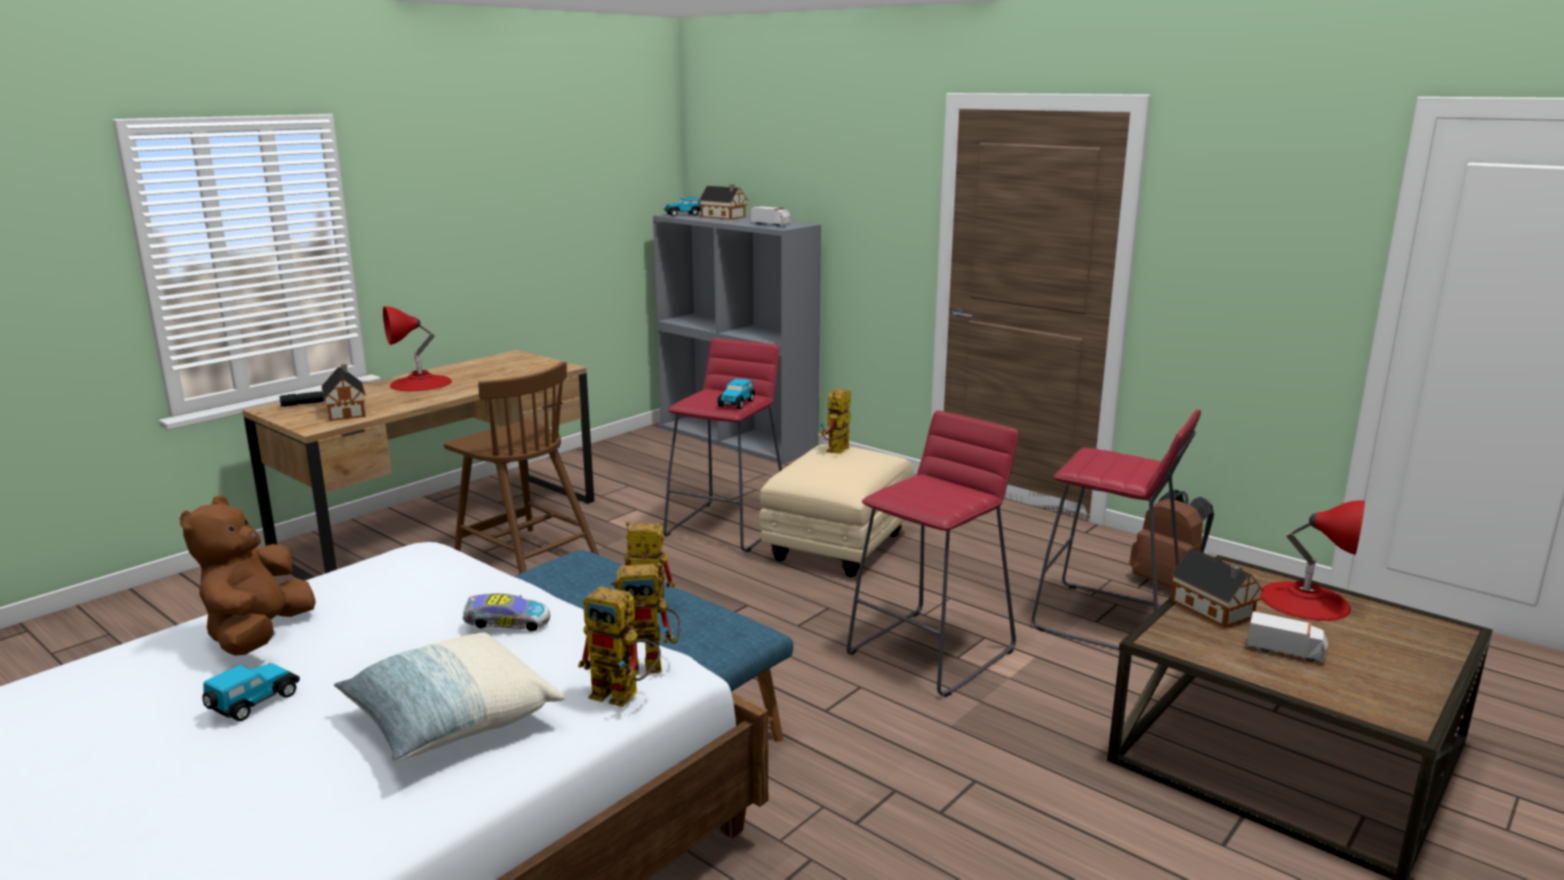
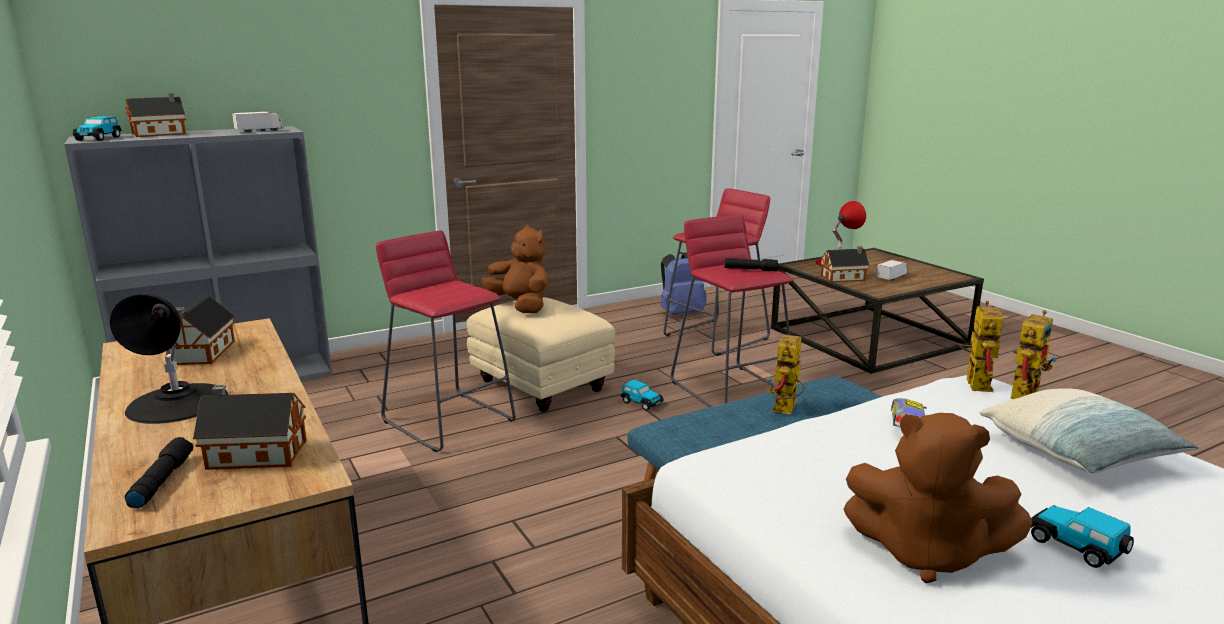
camera: 70 degrees left, 0 degrees up
(420, 383) = (178, 403): red table lamp -> black table lamp
(505, 369) = (200, 354): none -> toy house
(525, 558) = (409, 538): brown chair -> none
(736, 403) = (467, 289): toy car -> toy car (641, 403)
(837, 452) = (520, 306): toy robot -> brown plush toy
(941, 498) = (751, 269): none -> black flashlight
(1169, 584) = (680, 313): brown backpack -> blue backpack

